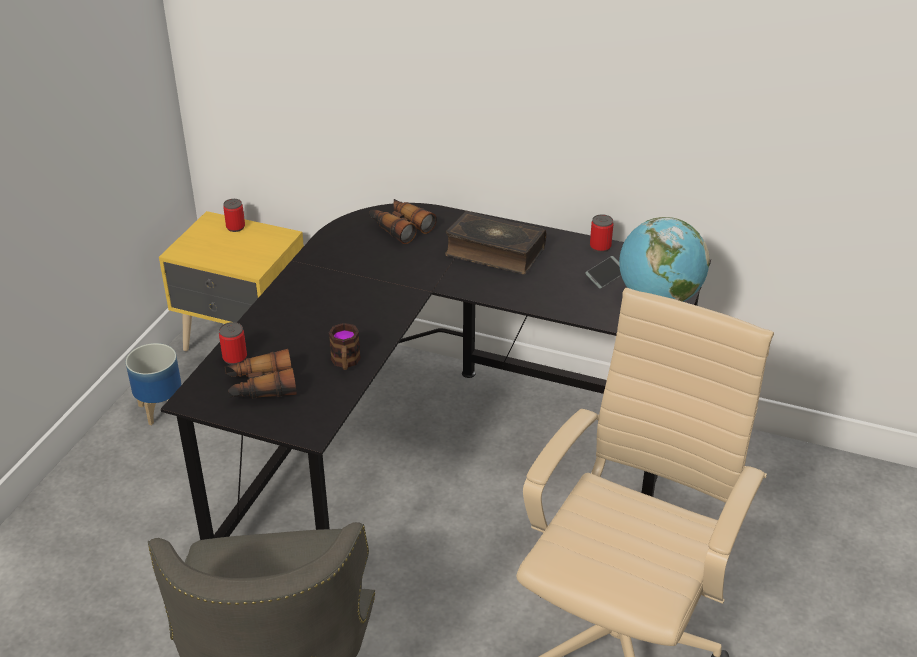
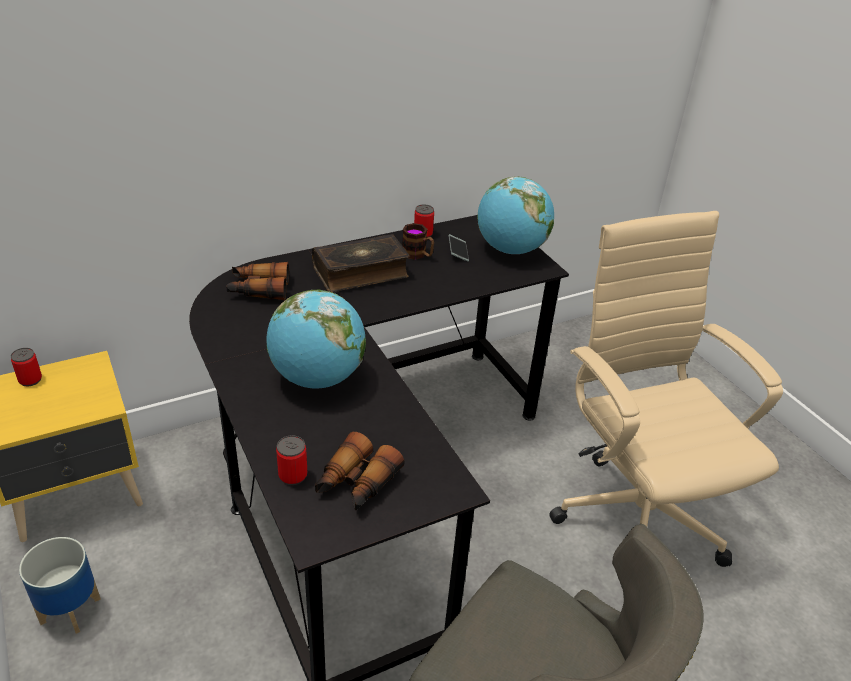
camera: 50 degrees left, 0 degrees up
(341, 309) = (317, 378): none -> globe
(345, 362) = (390, 417): mug -> mug (418, 255)

